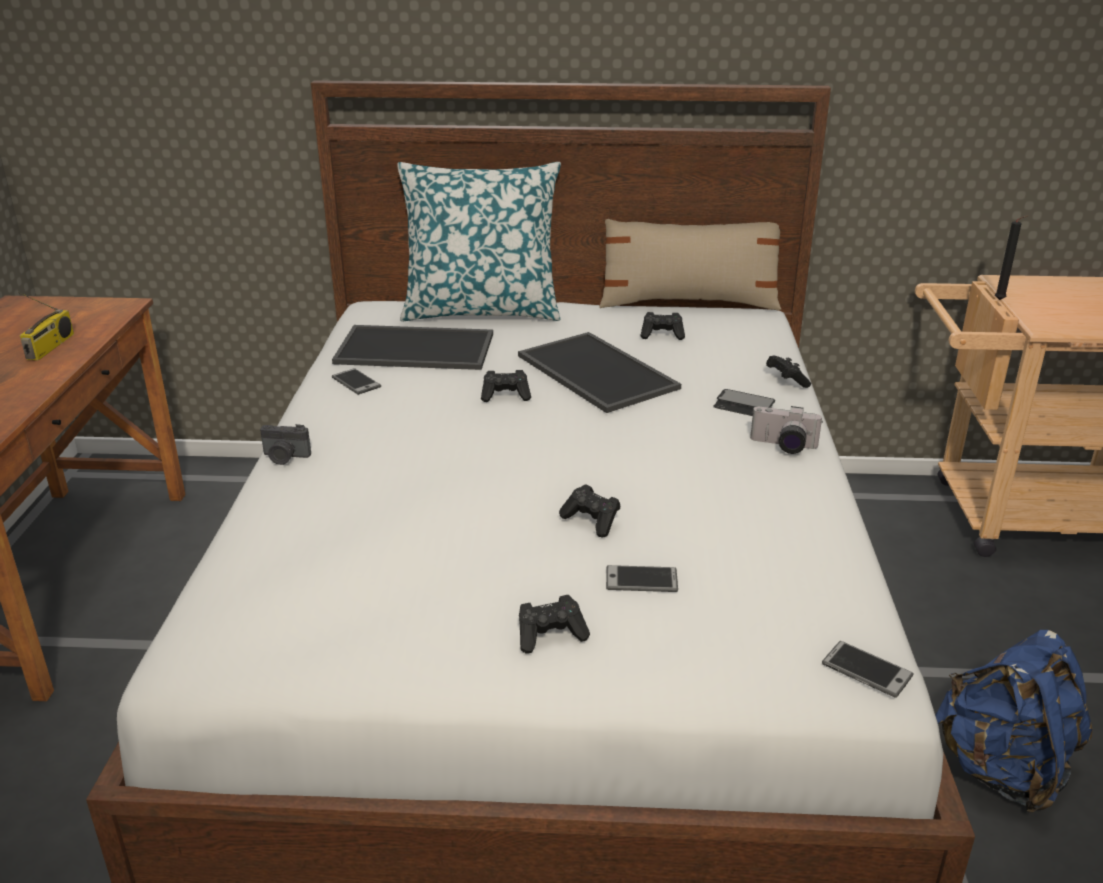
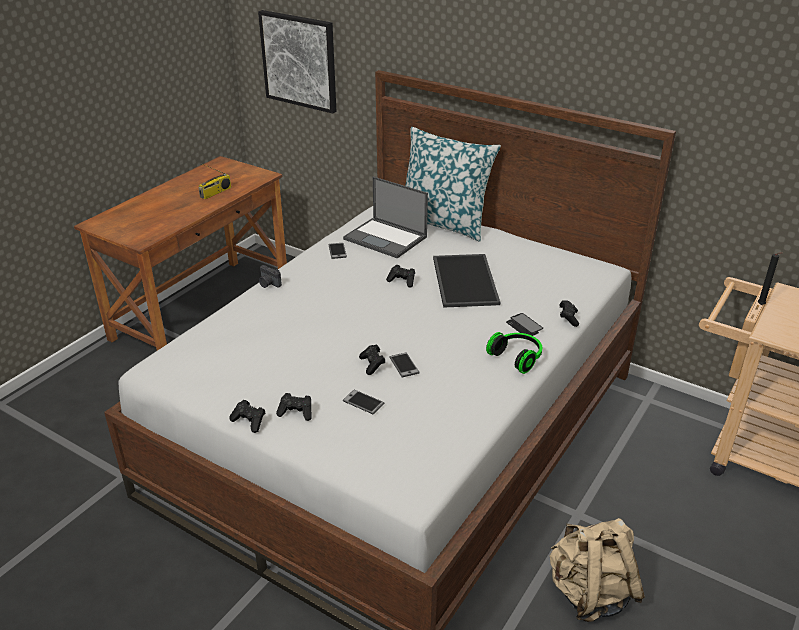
camera: 30 degrees right, 5 degrees up
(141, 94) = (299, 61): none -> picture
(417, 347) = (386, 238): tray -> laptop
(662, 335) = (529, 267): black game controller -> black game controller (249, 421)
(688, 303) = (571, 249): beige pillow -> none
(783, 446) = (517, 357): camera -> headphones
(866, 670) = (418, 485): phone -> phone (404, 365)
(1002, 770) = (590, 593): blue backpack -> beige backpack

